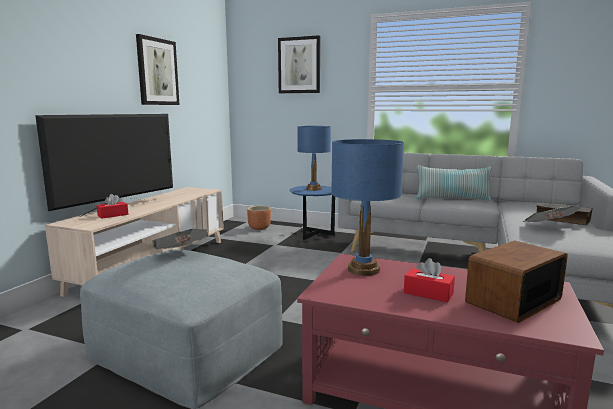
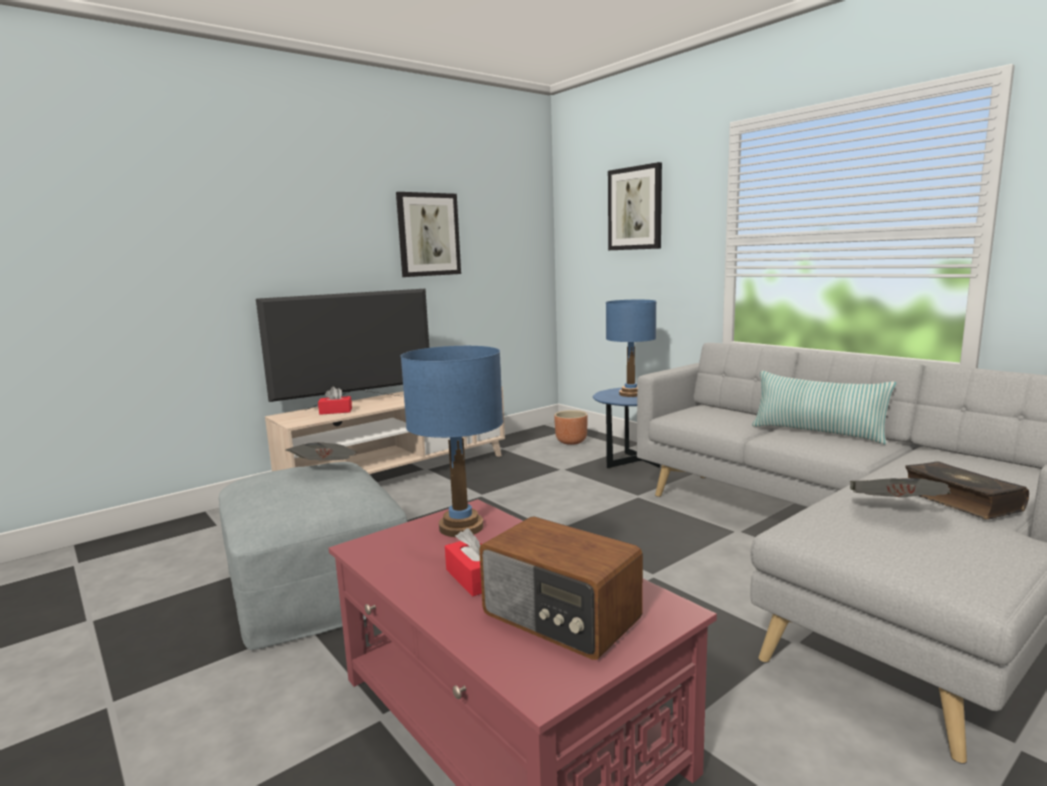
camera: 30 degrees right, 0 degrees up
(511, 301) = (560, 618): radio -> radio turned 135 degrees counterclockwise

